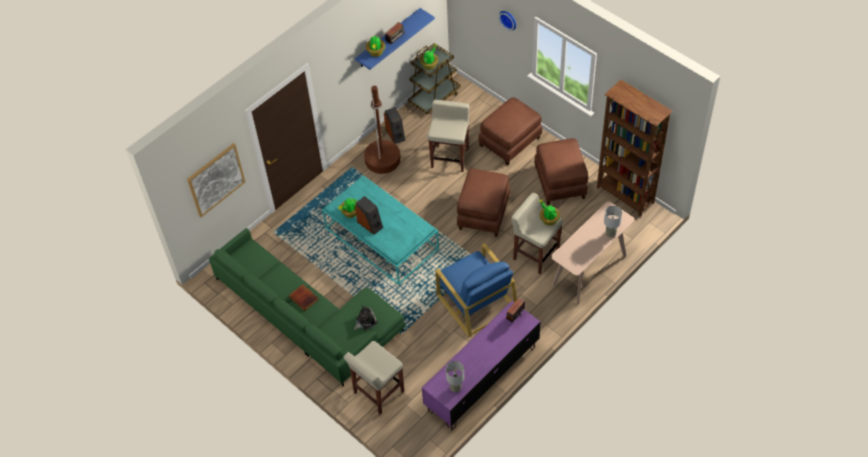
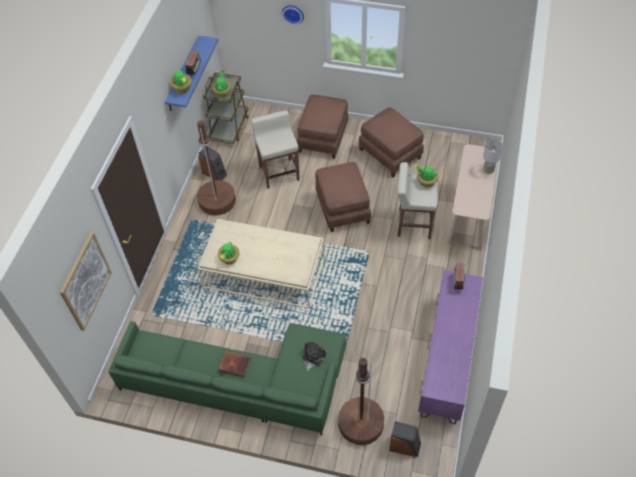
camera: 30 degrees left, 0 degrees up
(370, 224) = (256, 261): speaker -> speaker (404, 446)
(378, 392) = (360, 423): beige stool -> brown floor lamp
(381, 238) = (263, 272): turquoise coffee table -> beige coffee table
(455, 387) = (453, 379): grey table lamp -> none
(476, 301) = (391, 289): blue armchair -> none
(625, 196) = (452, 142): brown bookcase -> none

